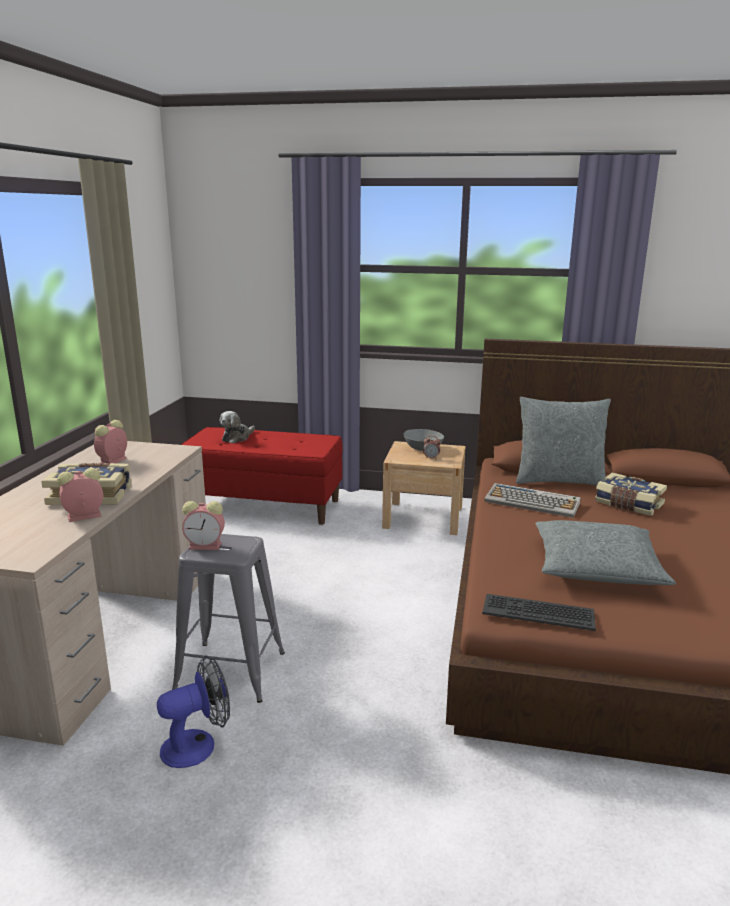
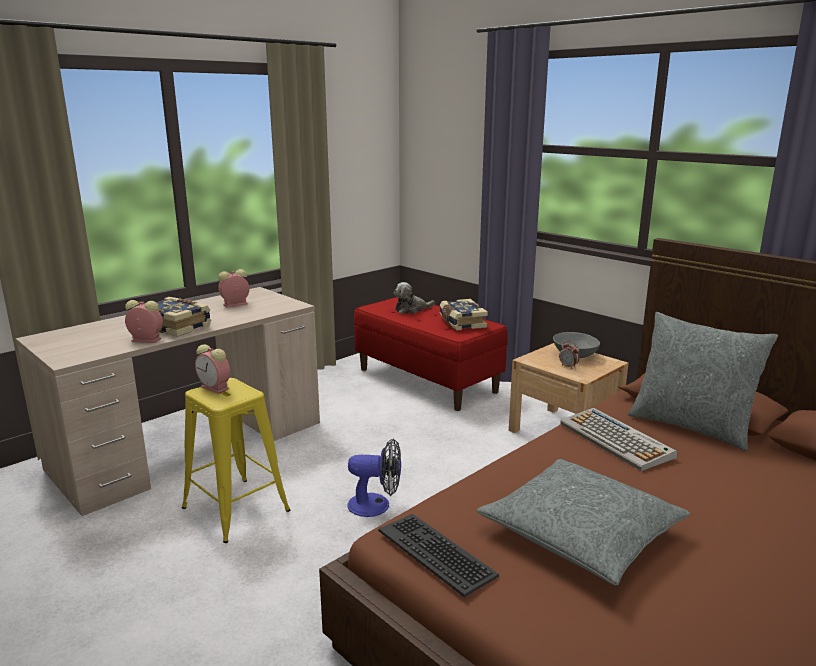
camera: 35 degrees right, 0 degrees up
(197, 744) = (149, 555): fan -> fan (376, 505)
(230, 671) = (235, 509): grey stool -> yellow stool
(628, 504) = (745, 478): book -> book (461, 323)

